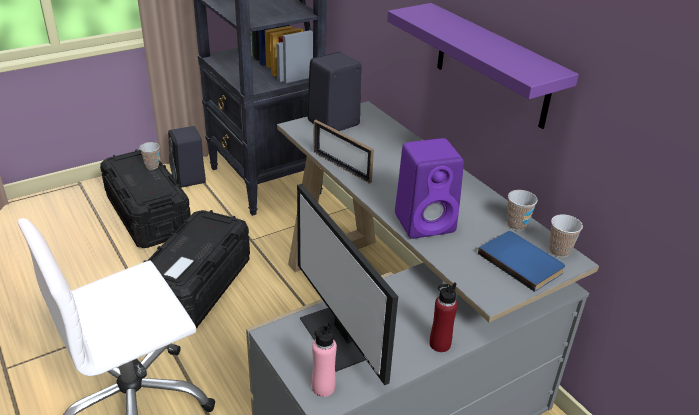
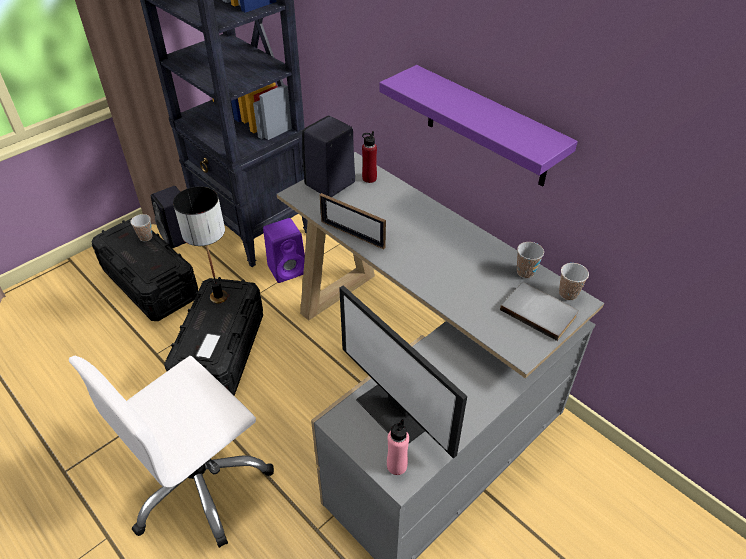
camera: 10 degrees left, 10 degrees up
(205, 227) = (219, 296): none -> table lamp
(426, 222) = (446, 284): purple speaker -> purple speaker (288, 269)
(439, 344) = (483, 401): red bottle -> red bottle (369, 178)
(522, 262) = (539, 311): blue book -> grey book

